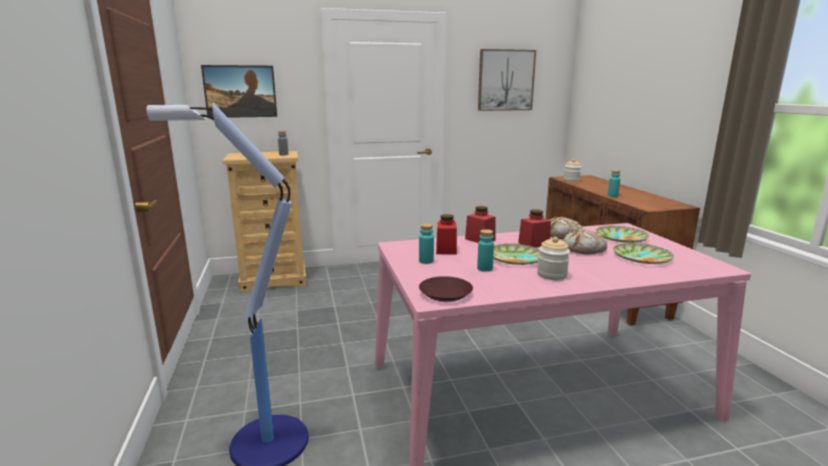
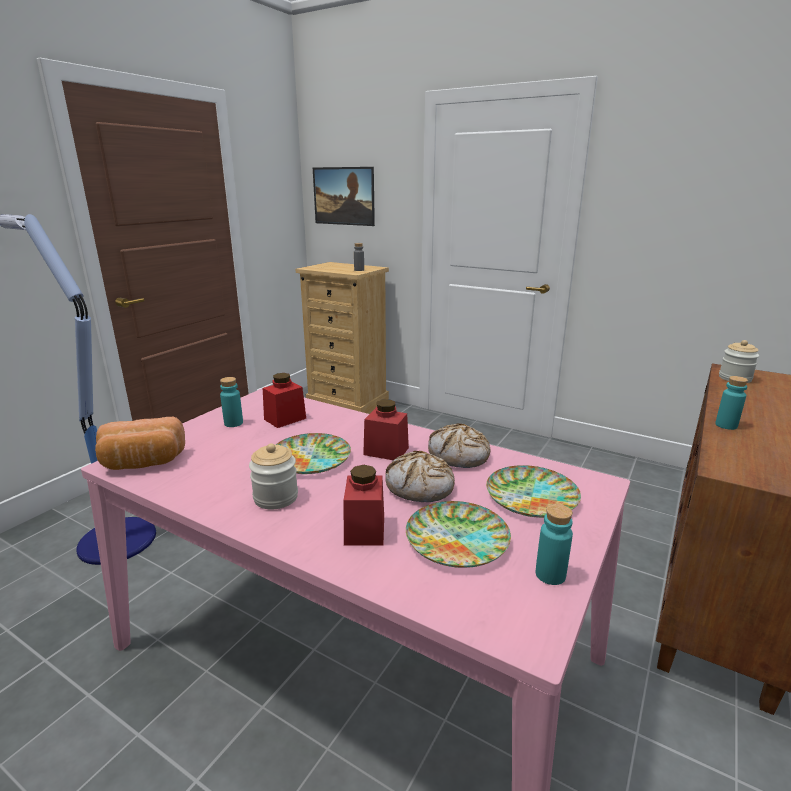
camera: 45 degrees right, 5 degrees up
(445, 293) = (143, 463): brown plate -> bread
(480, 239) = (350, 421): red jar -> red jar (364, 530)
(485, 268) = (247, 455): turquoise bottle -> turquoise bottle (550, 574)
(505, 80) = (696, 184): picture -> none

